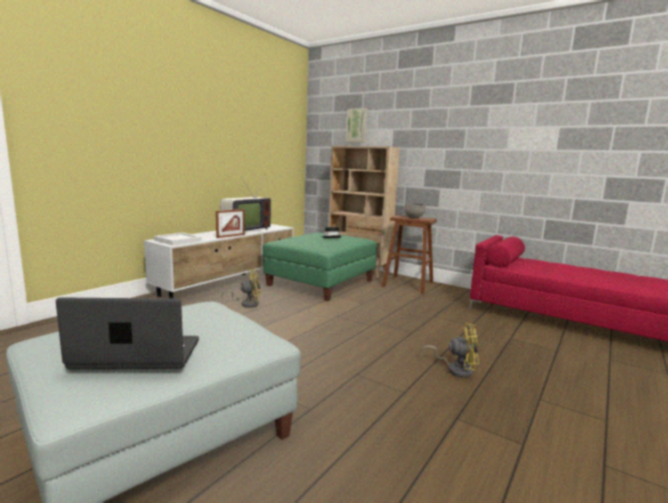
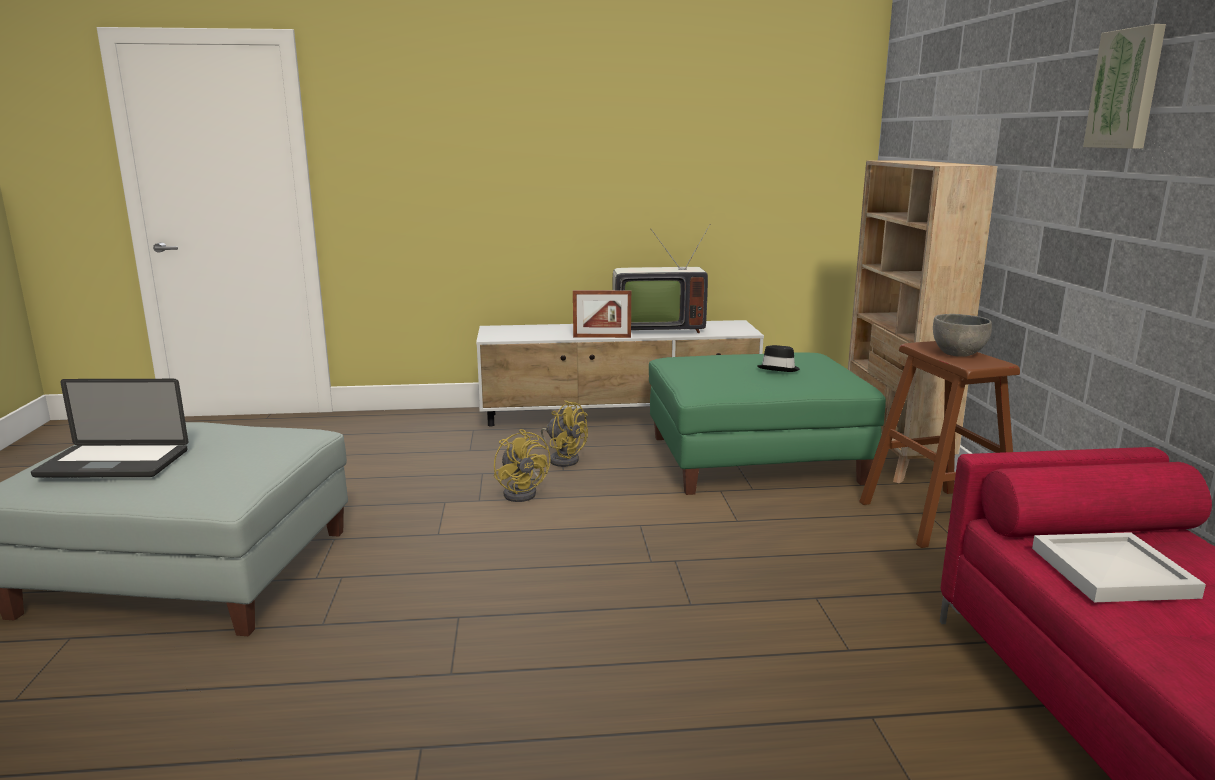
camera: 50 degrees right, 5 degrees up
(137, 355) = (113, 463): laptop -> laptop turned 135 degrees clockwise
(177, 240) = (511, 333): white tray -> white tray (1109, 571)
(357, 125) = (945, 107): picture -> picture (1127, 89)
(455, 369) = (601, 694): yellow fan -> yellow fan (523, 492)

